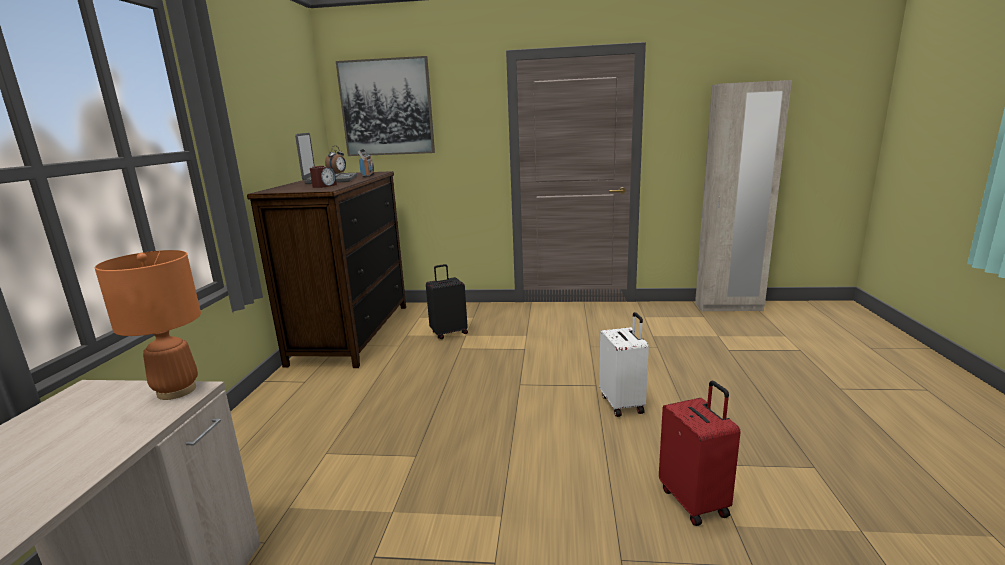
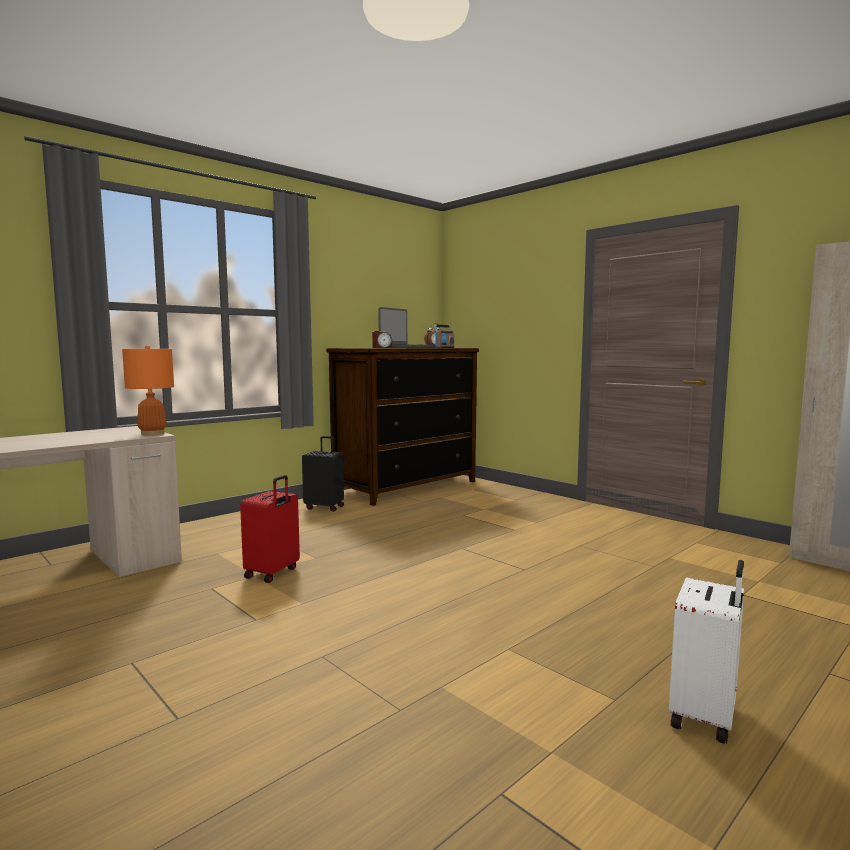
camera: 40 degrees right, 10 degrees down
(387, 107) = (484, 291): picture -> none
(449, 333) = (474, 504): black suitcase -> black suitcase (325, 507)
(623, 404) = (521, 588): white suitcase -> white suitcase (705, 716)
(695, 501) = (442, 660): red suitcase -> red suitcase (273, 573)

